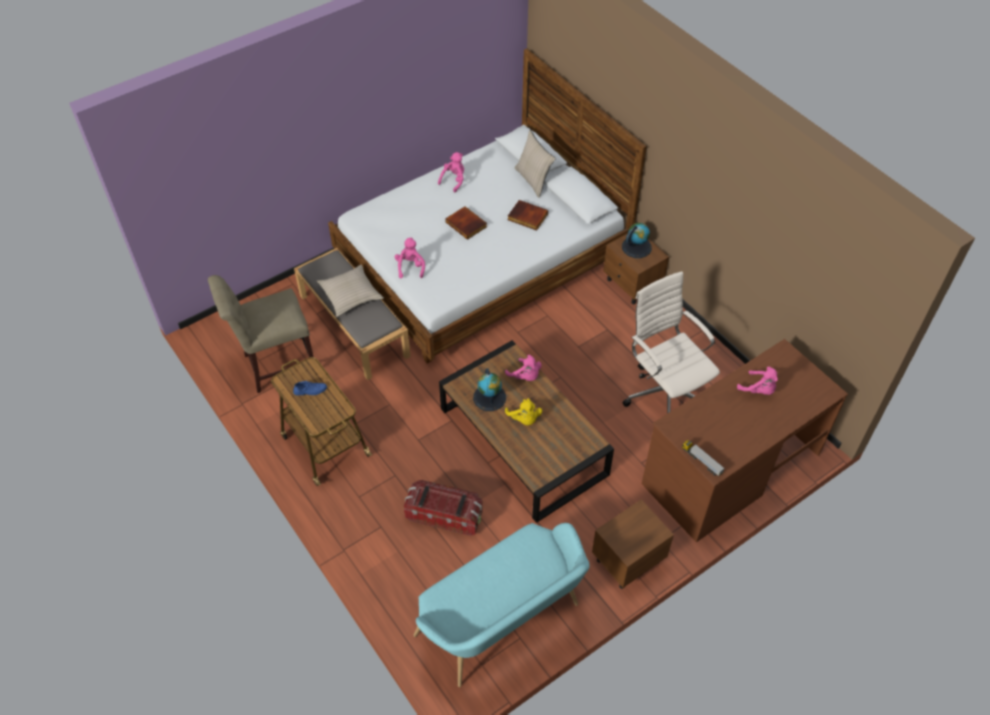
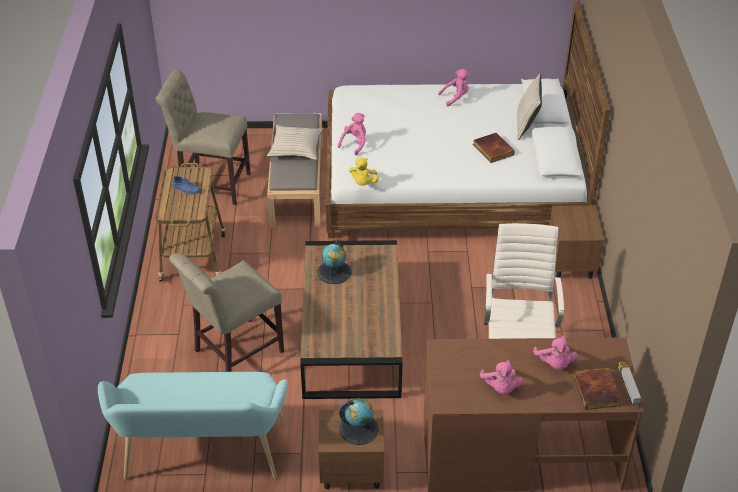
camera: 35 degrees right, 10 degrees down
(444, 515) = (234, 353): storage box -> beige chair
(467, 224) = (433, 133): book -> book (597, 391)
(524, 419) = (347, 302): yellow plush toy -> yellow plush toy (363, 183)
(525, 376) = (380, 271): pink plush toy -> pink plush toy (500, 388)
(636, 247) = (579, 219): globe -> globe (359, 429)
(701, 461) = (440, 389): toy truck -> toy truck (627, 387)

